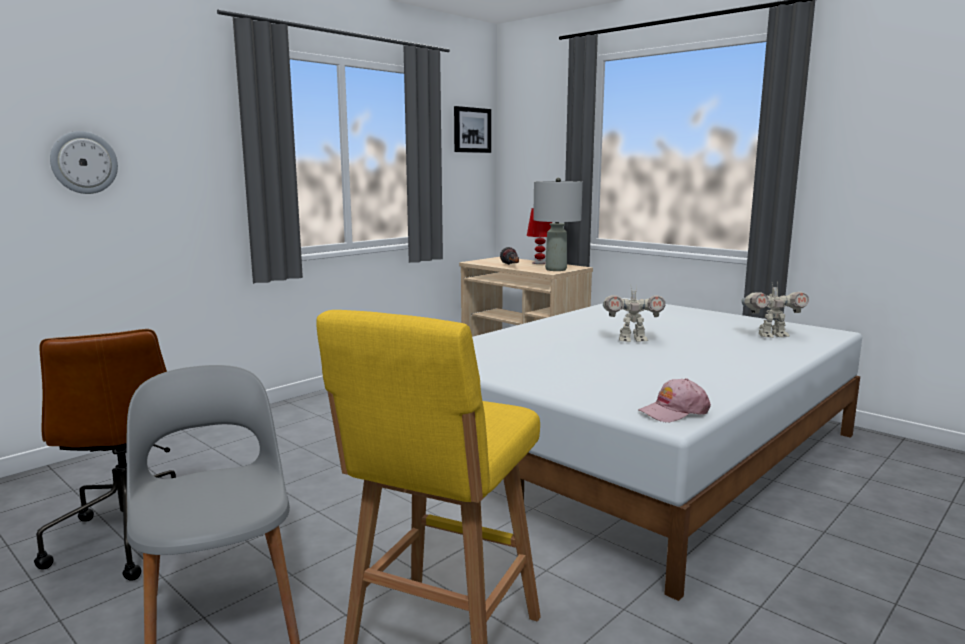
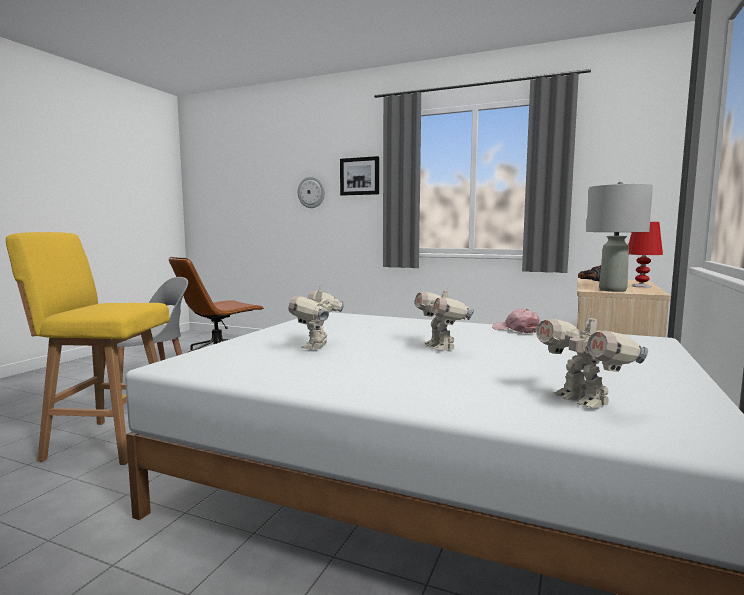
camera: 70 degrees right, 5 degrees down
(471, 130) = (637, 145): picture -> picture (360, 176)
(611, 370) = (317, 347): none -> toy robot
(674, 411) = (195, 365): pink cap -> pink cap (517, 330)

